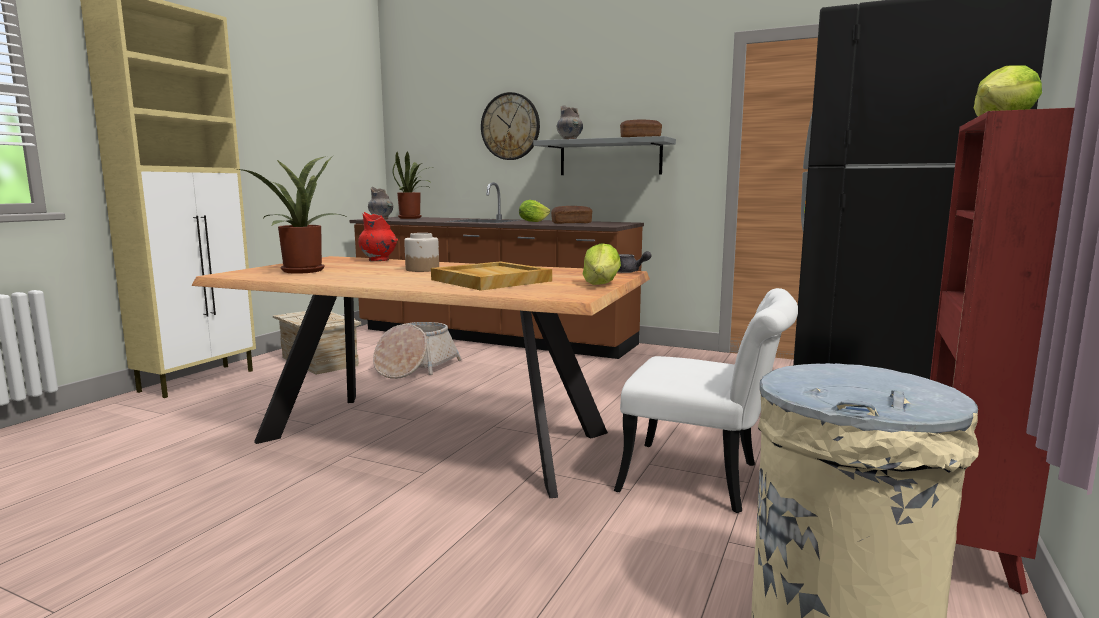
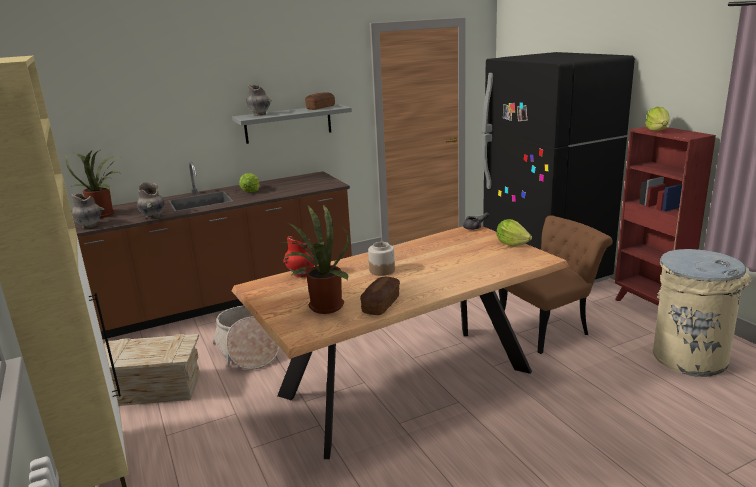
camera: 50 degrees left, 10 degrees up
(423, 221) = (153, 217): none -> grey vase
(490, 280) = (461, 263): beige tray -> none
(510, 126) = (187, 105): wall clock -> none
(571, 223) = (292, 187): bread -> bread (381, 304)
(705, 480) = (549, 327): white chair -> brown chair

